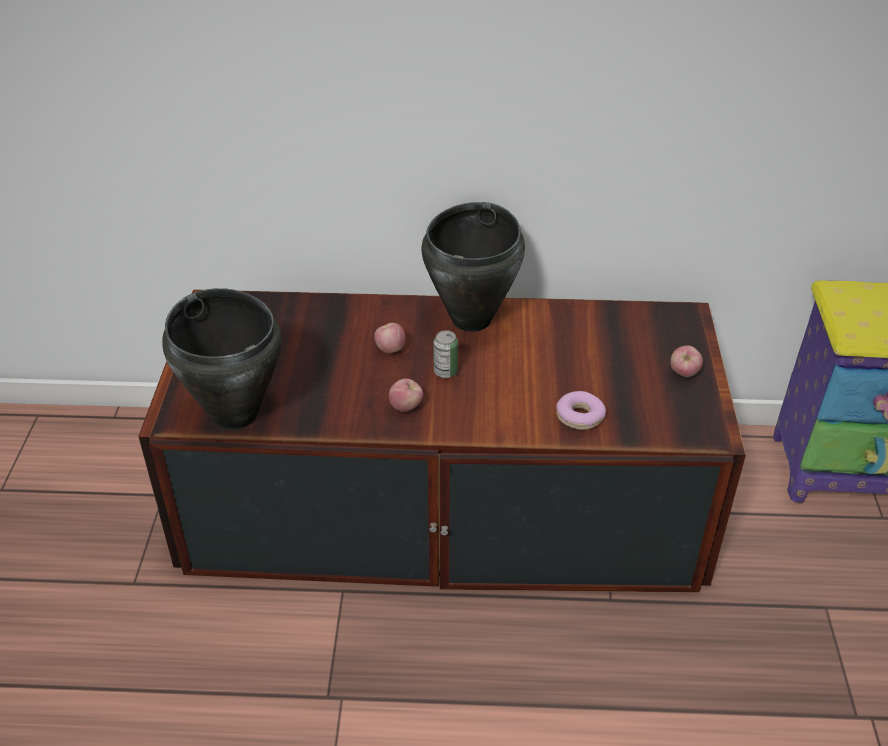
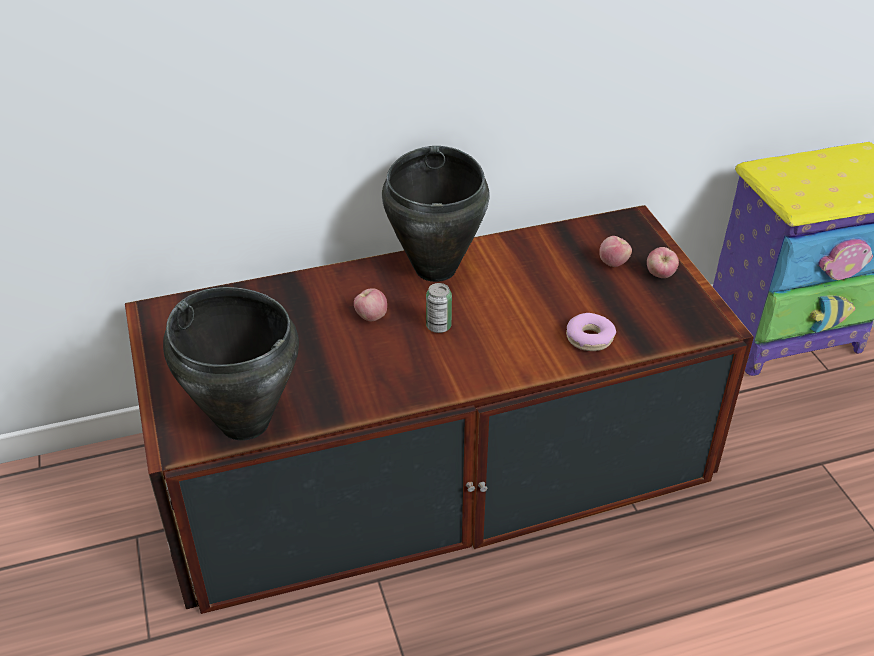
camera: 20 degrees left, 0 degrees up
(406, 407) = (419, 370): apple -> apple (613, 263)

